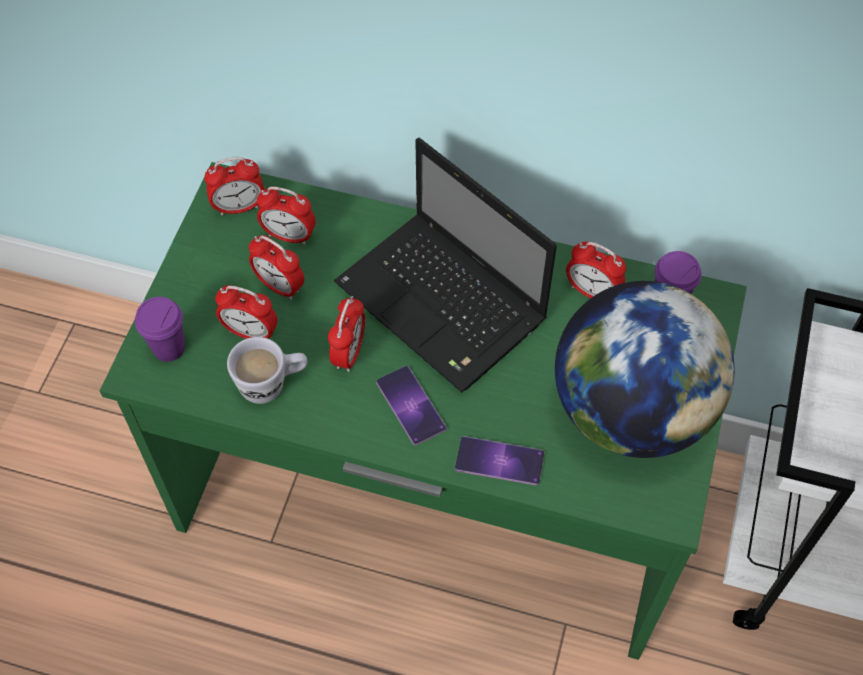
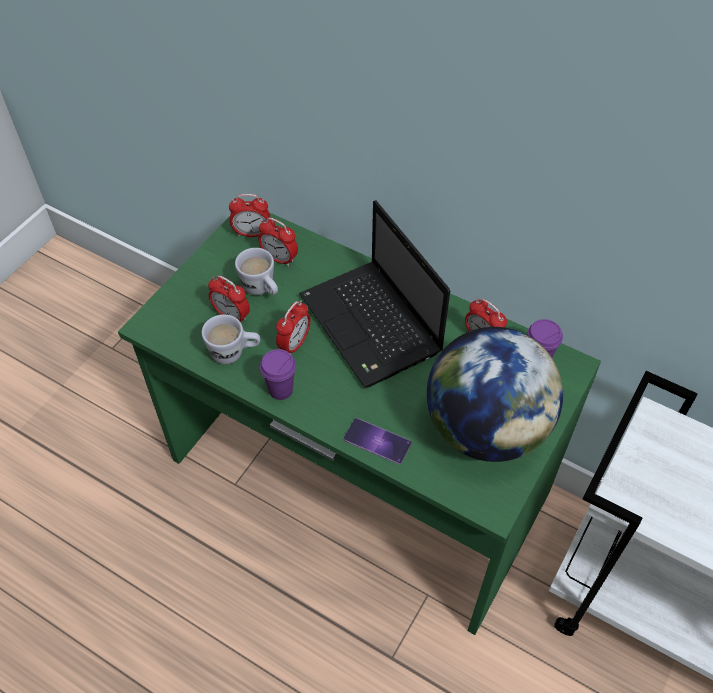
camera: 15 degrees right, 5 degrees down
(169, 348) = (173, 314): purple cup -> purple cup (281, 390)
(280, 286) = (262, 290): alarm clock -> white mug
(411, 405) = (326, 388): phone -> none

